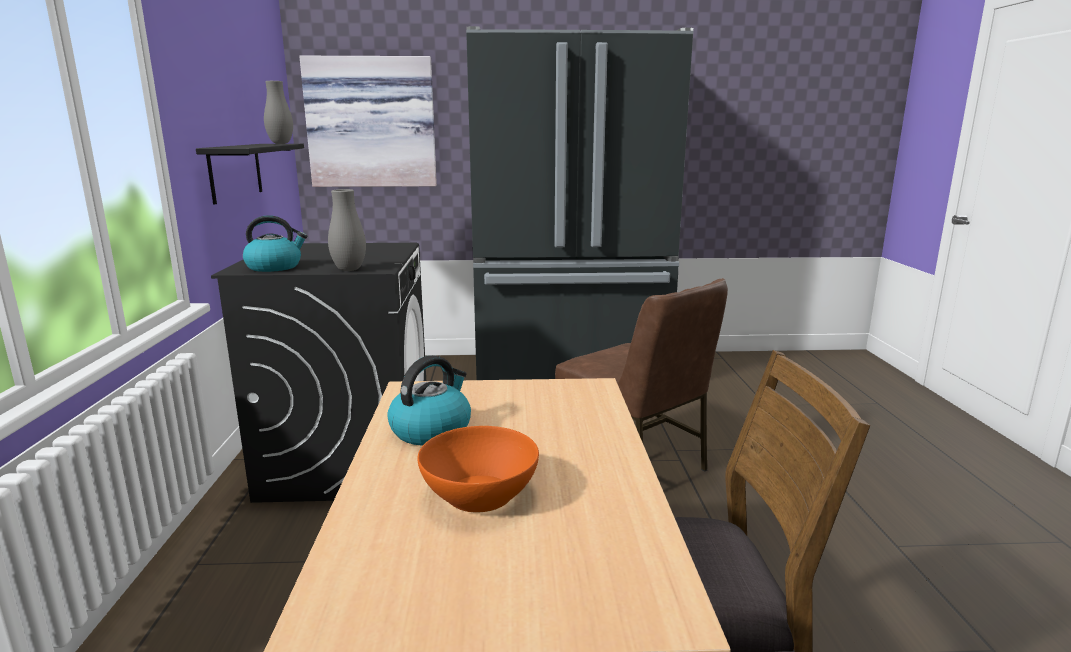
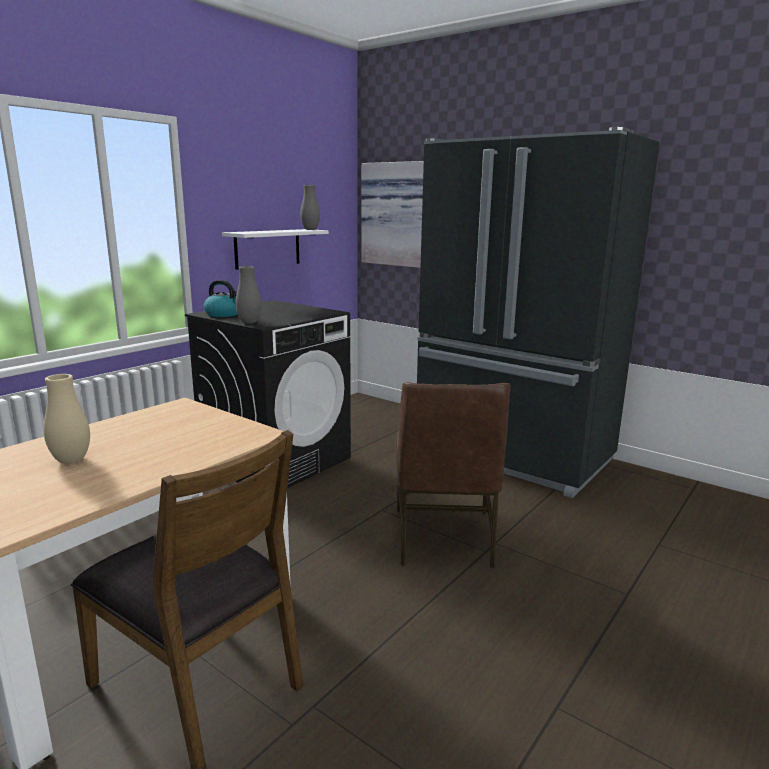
camera: 40 degrees right, 0 degrees up
(235, 171) = (267, 248): black shelf -> white shelf
(431, 430) = (134, 426): kettle -> none
(479, 494) = (71, 460): orange bowl -> beige vase

